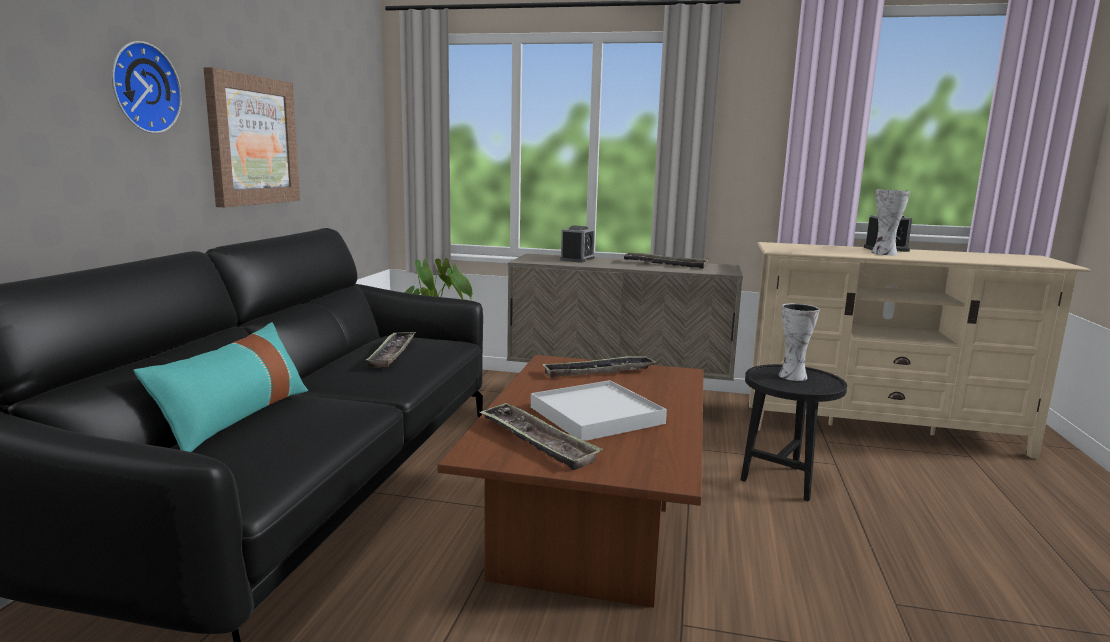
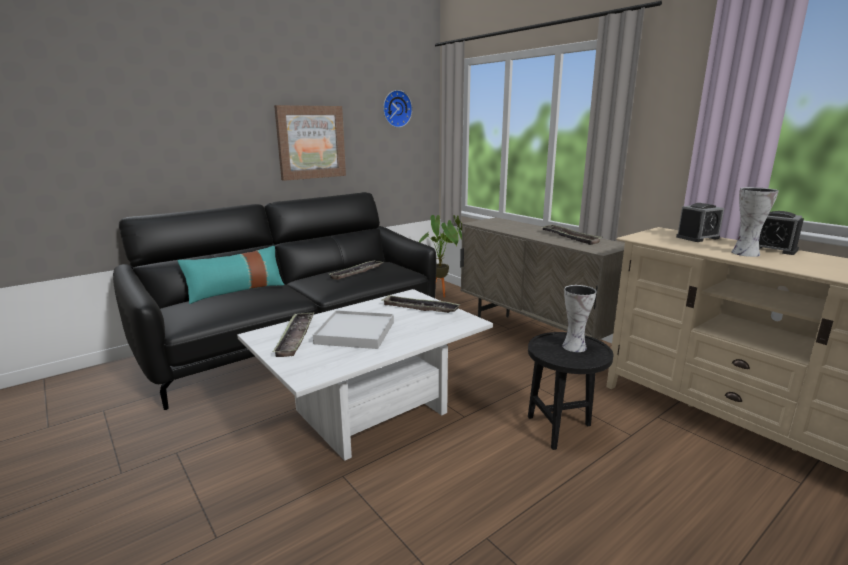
camera: 40 degrees right, 5 degrees up
(142, 88) = (232, 121): wall clock -> wall clock (396, 109)
(577, 259) = (515, 226): alarm clock -> alarm clock (697, 237)
(591, 542) = (372, 414): brown coffee table -> white coffee table

